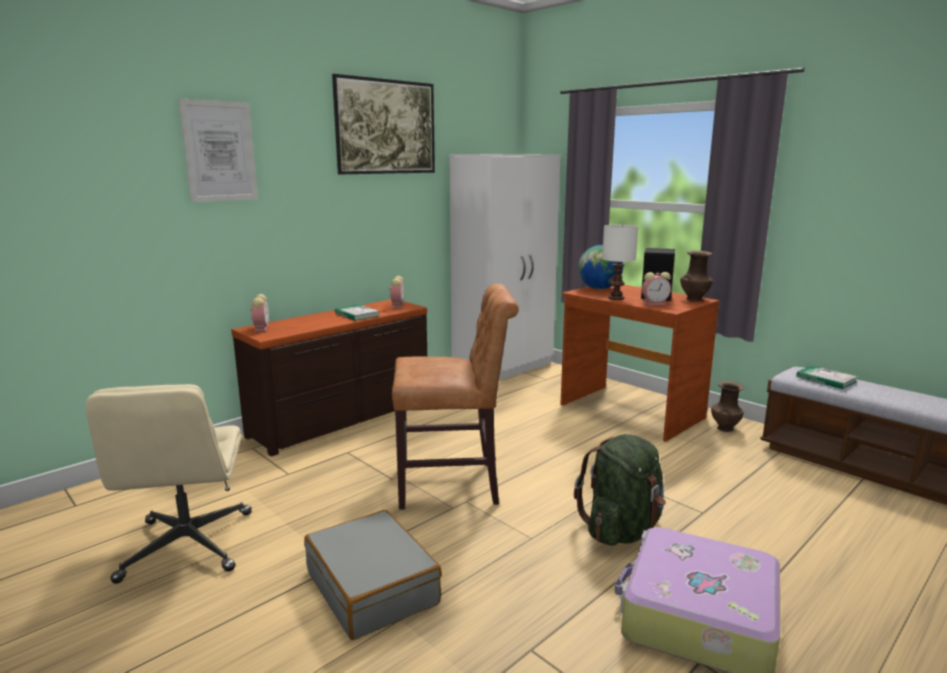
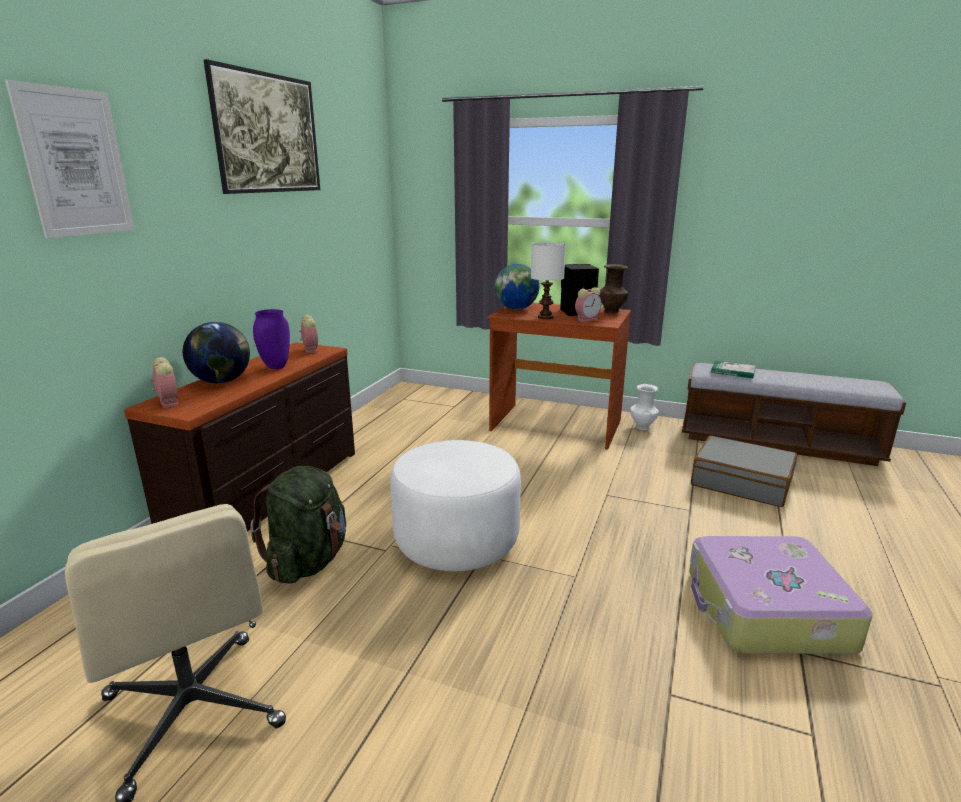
camera: 25 degrees left, 5 degrees up
(310, 319) = (222, 381): none -> globe
(357, 314) = (275, 367): book -> purple vase
(372, 587) = (467, 684): grey suitcase -> grey suitcase (741, 482)
(454, 485) = (457, 540): brown chair -> white ottoman
(504, 368) = (403, 401): white wardrobe -> none
(622, 530) = (643, 545): green backpack -> green backpack (308, 561)
(725, 428) = (642, 427): brown vase -> white vase

